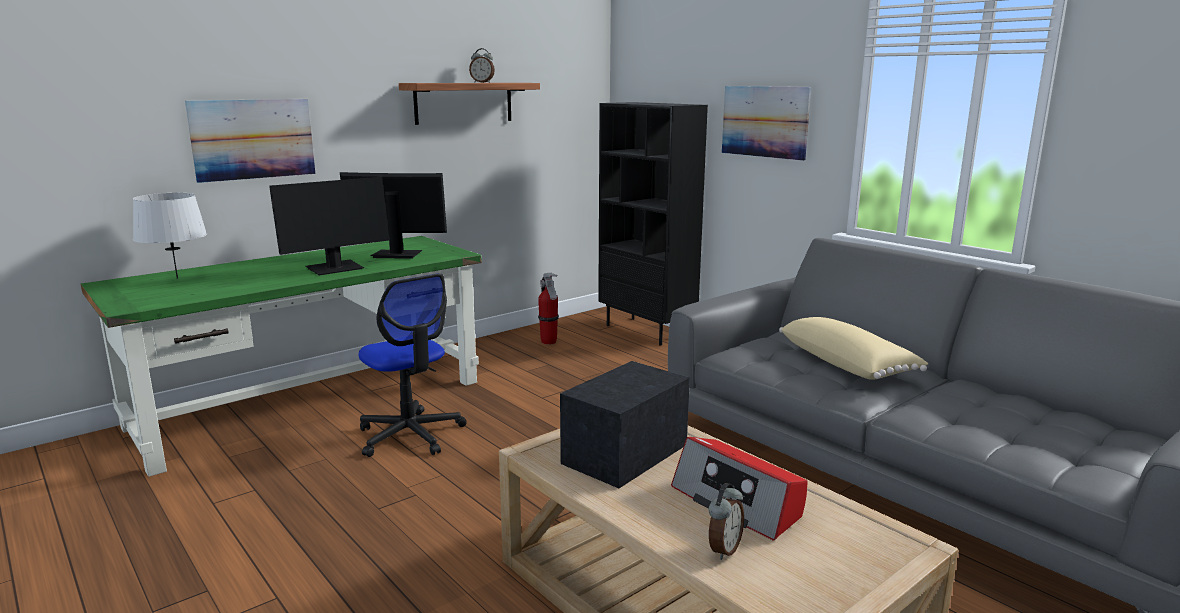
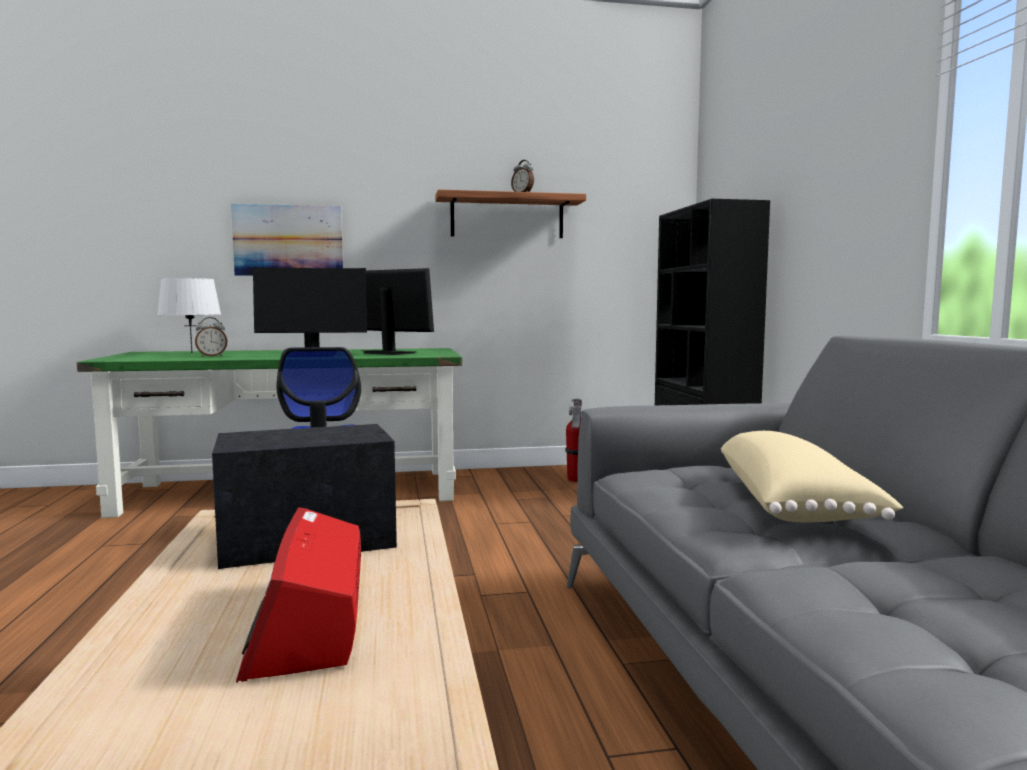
camera: 30 degrees right, 10 degrees down
(723, 549) = (153, 670): alarm clock -> alarm clock (211, 356)
(764, 121) = (828, 206): picture -> none

